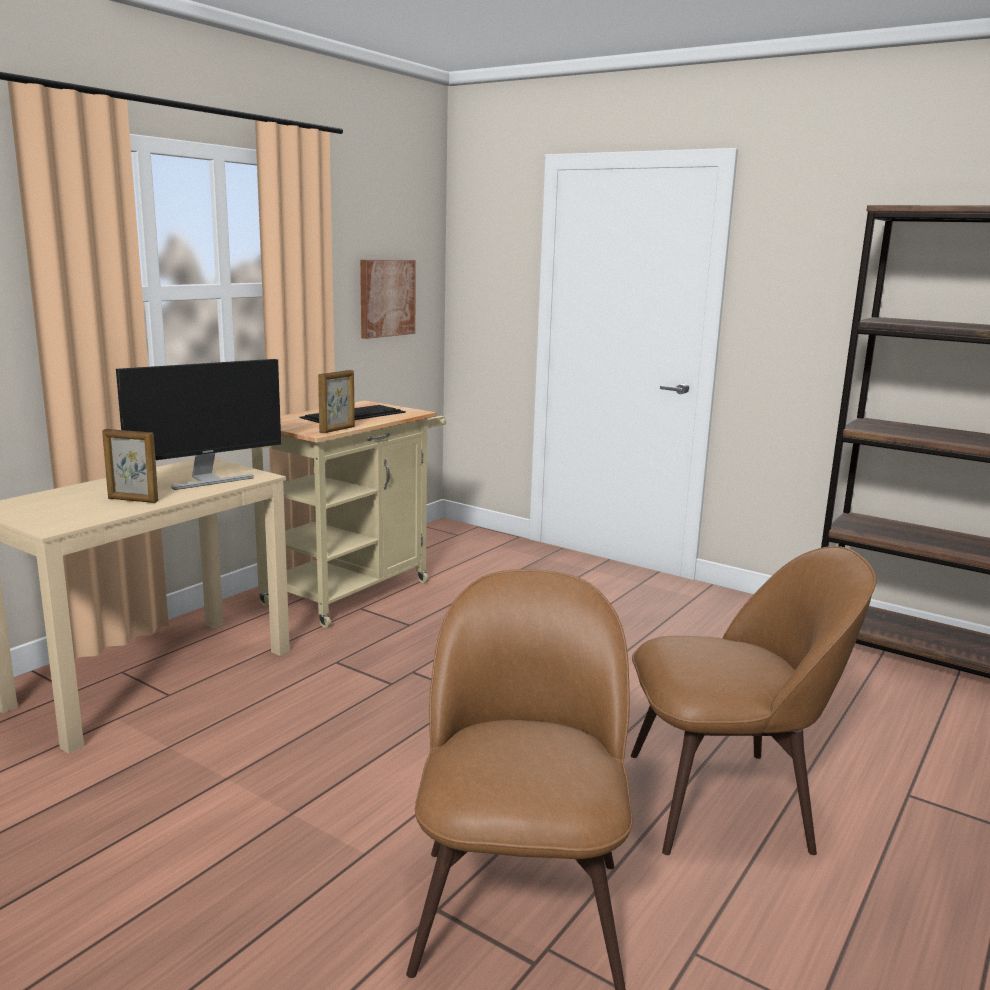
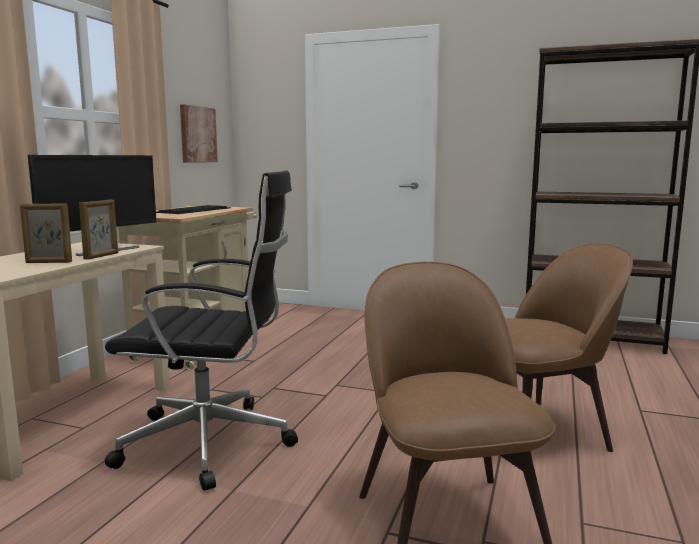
camera: 15 degrees left, 5 degrees down
(299, 742) = (212, 443): none -> black office chair
(338, 430) = (192, 215): picture frame -> picture frame (102, 256)

